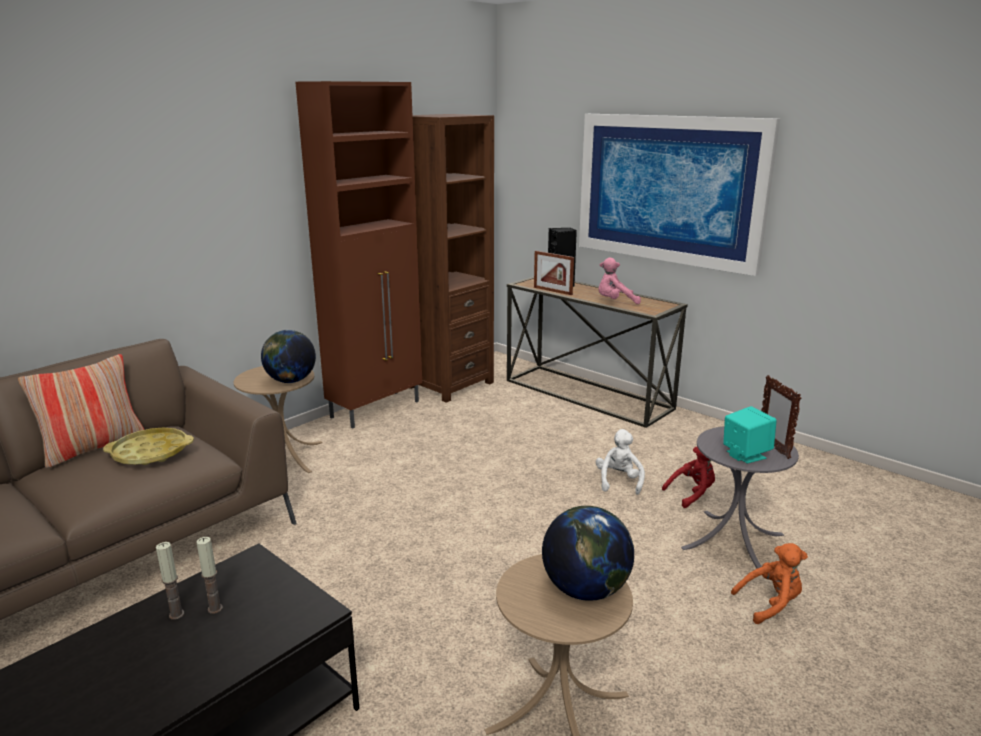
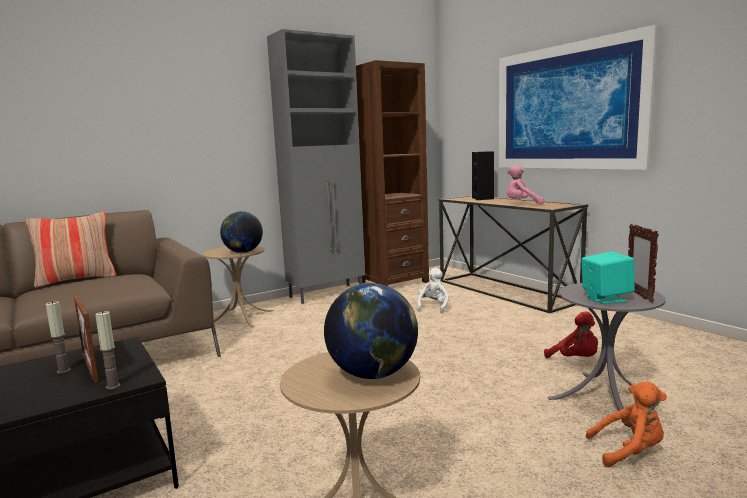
camera: 15 degrees right, 10 degrees down
(150, 452) = (107, 281): yellow tray -> none
(176, 614) = (32, 371): candle -> candle (113, 386)
(377, 409) = (327, 294): brown cabinet -> grey cabinet
(552, 291) = (473, 201): picture frame -> picture frame (90, 368)
(618, 481) = (507, 347): white plush toy -> white plush toy (433, 307)
(692, 494) = (575, 359): red plush toy -> red plush toy turned 60 degrees clockwise

